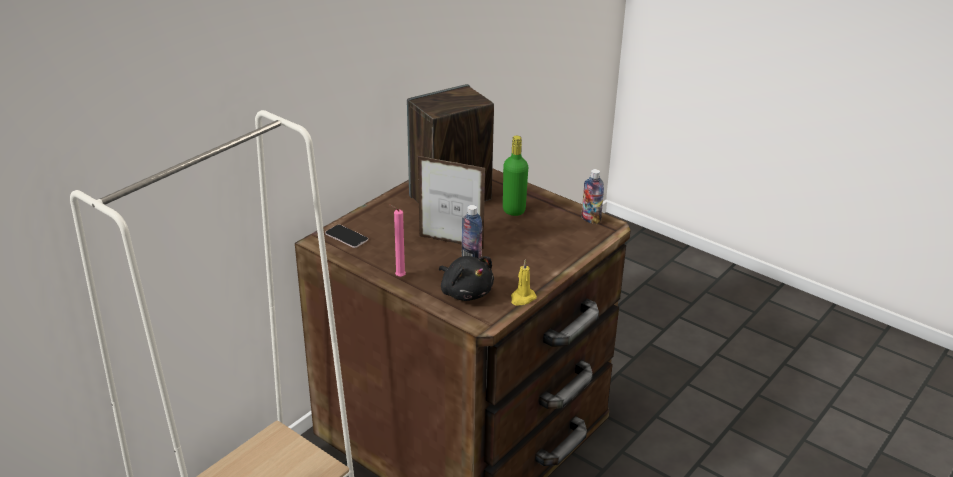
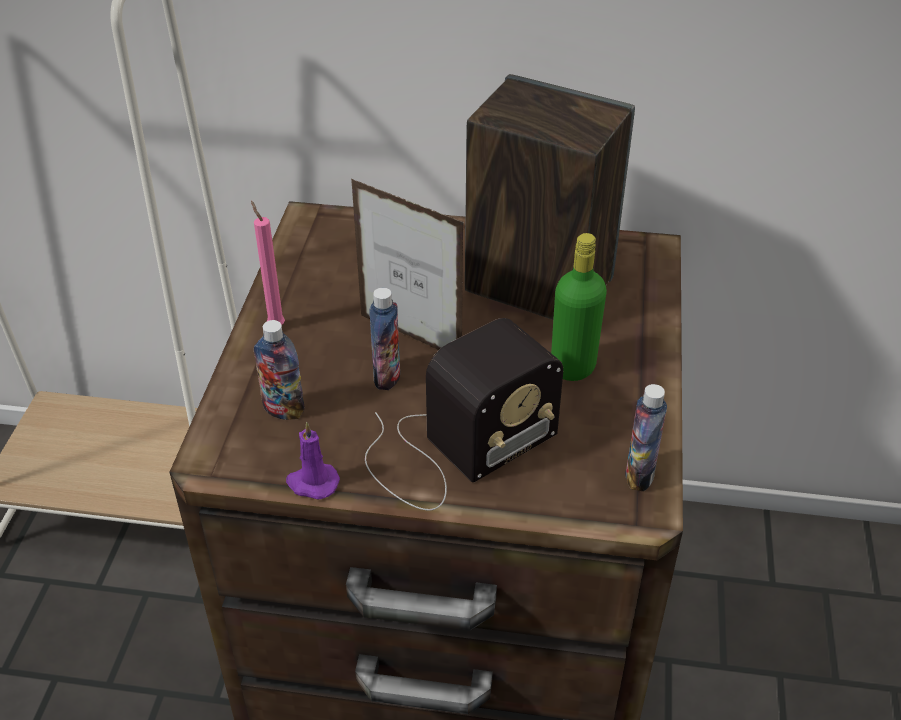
camera: 60 degrees right, 10 degrees up
(346, 237) = (339, 236): phone -> none
(450, 242) = (410, 337): picture frame -> picture frame turned 135 degrees clockwise
(465, 292) = (283, 410): black plush toy -> bottle
(522, 298) = (312, 483): yellow candle -> purple candle
(535, 256) = (454, 449): none -> radio

